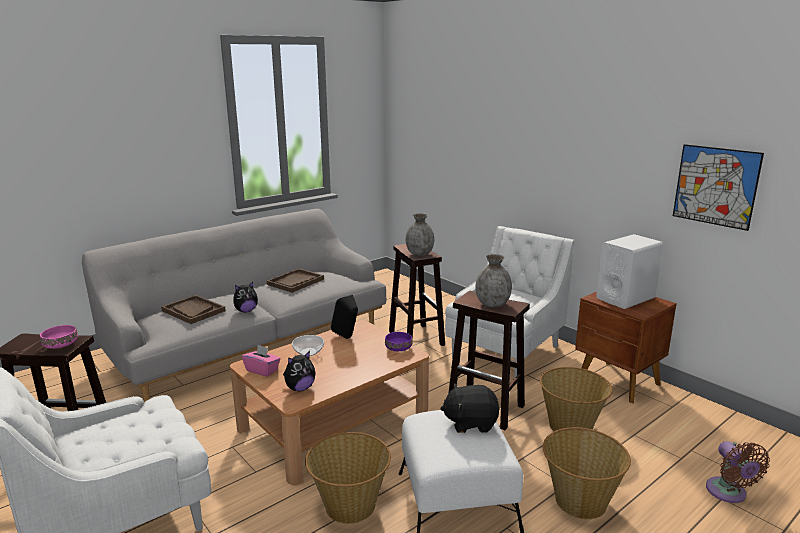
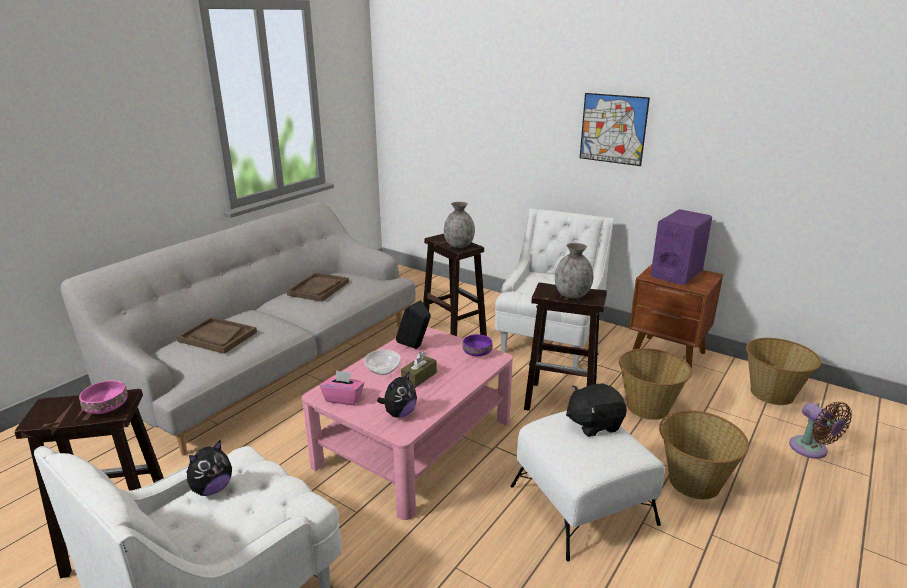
camera: 15 degrees left, 5 degrees up
(246, 311) = (280, 329): plush toy -> plush toy (212, 489)
(334, 423) = (415, 442): brown coffee table -> pink coffee table
(335, 362) = (419, 377): none -> brown tissue box
(350, 506) = (478, 531): basket -> basket (772, 394)
(625, 298) = (676, 274): white speaker -> purple speaker
(715, 186) = (764, 157): picture -> picture (613, 129)

